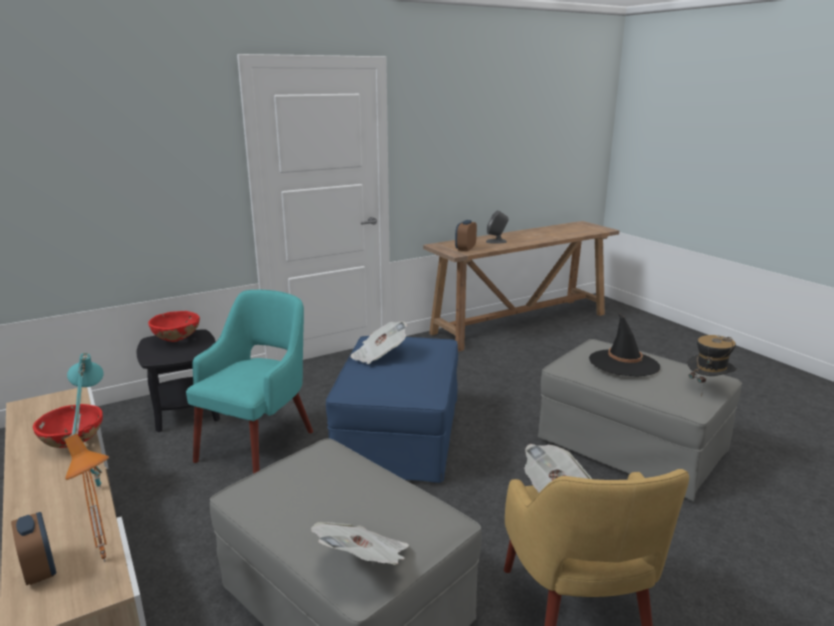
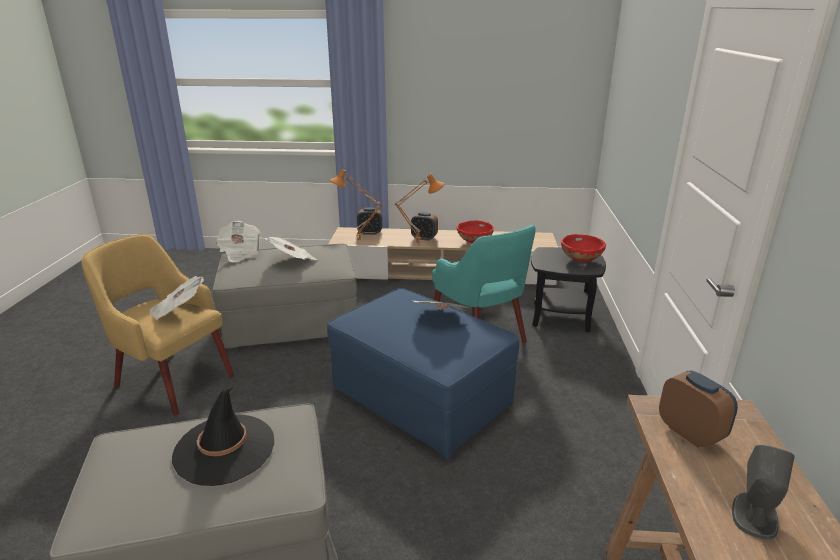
camera: 125 degrees right, 5 degrees up
(60, 494) = (424, 238): none -> alarm clock
(97, 488) = (419, 244): turquoise table lamp -> orange table lamp
(342, 488) = (293, 260): none -> newspaper
(707, 388) = (99, 478): hat -> none

